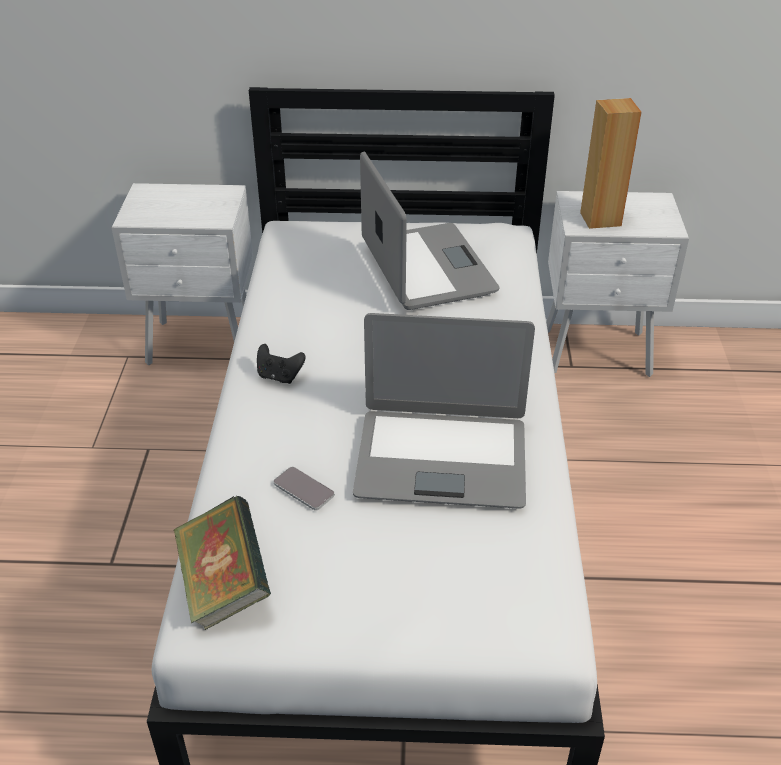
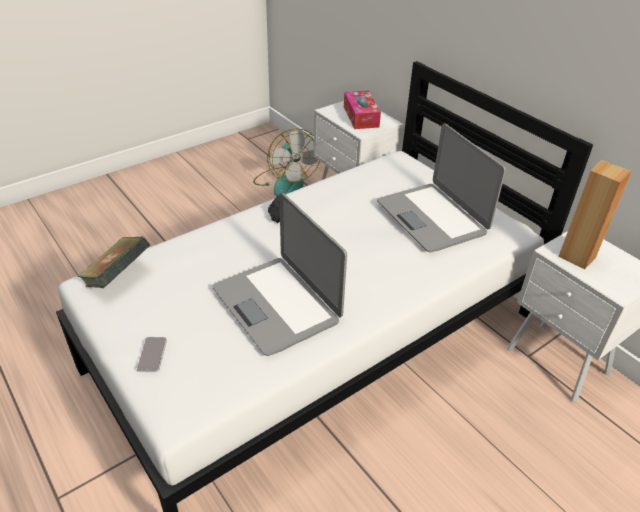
camera: 50 degrees right, 0 degrees up
(70, 371) = (285, 182): none -> fan
(184, 203) = (361, 116): none -> tissue box
(304, 489) = (204, 268): phone -> phone (152, 355)
(426, 268) = (432, 217): laptop -> laptop turned 120 degrees clockwise

